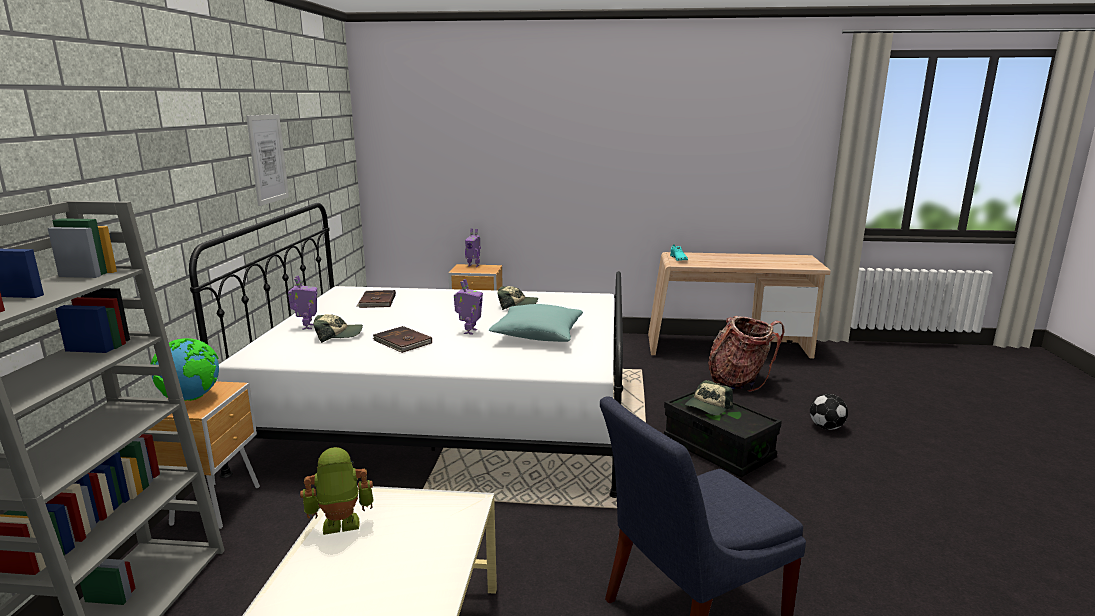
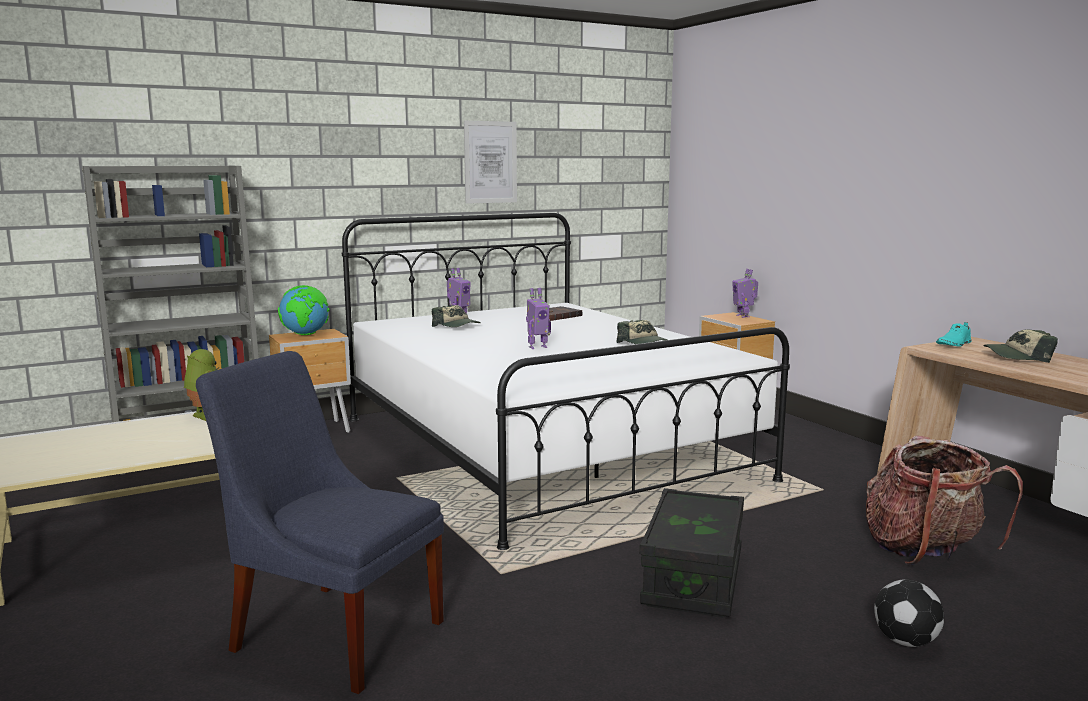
camera: 55 degrees right, 5 degrees down
(402, 342) = (473, 339): brown book -> none
(537, 335) = (572, 363): turquoise pillow -> none
(708, 407) = (697, 512): cap -> cap (1018, 356)

